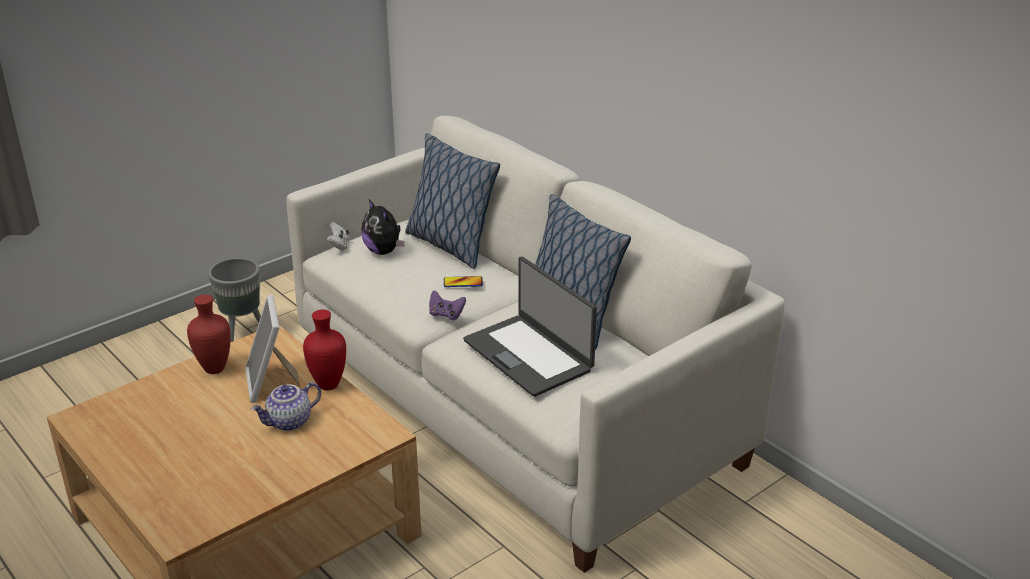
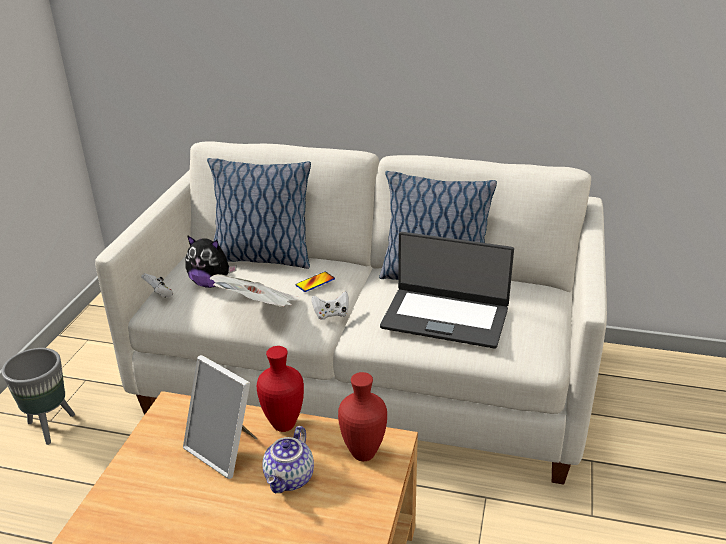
camera: 35 degrees left, 0 degrees up
(215, 369) = (150, 465): red vase -> red vase (365, 454)
(392, 286) = (258, 309): none -> newspaper
(446, 315) = (331, 314): purple game controller -> white game controller

